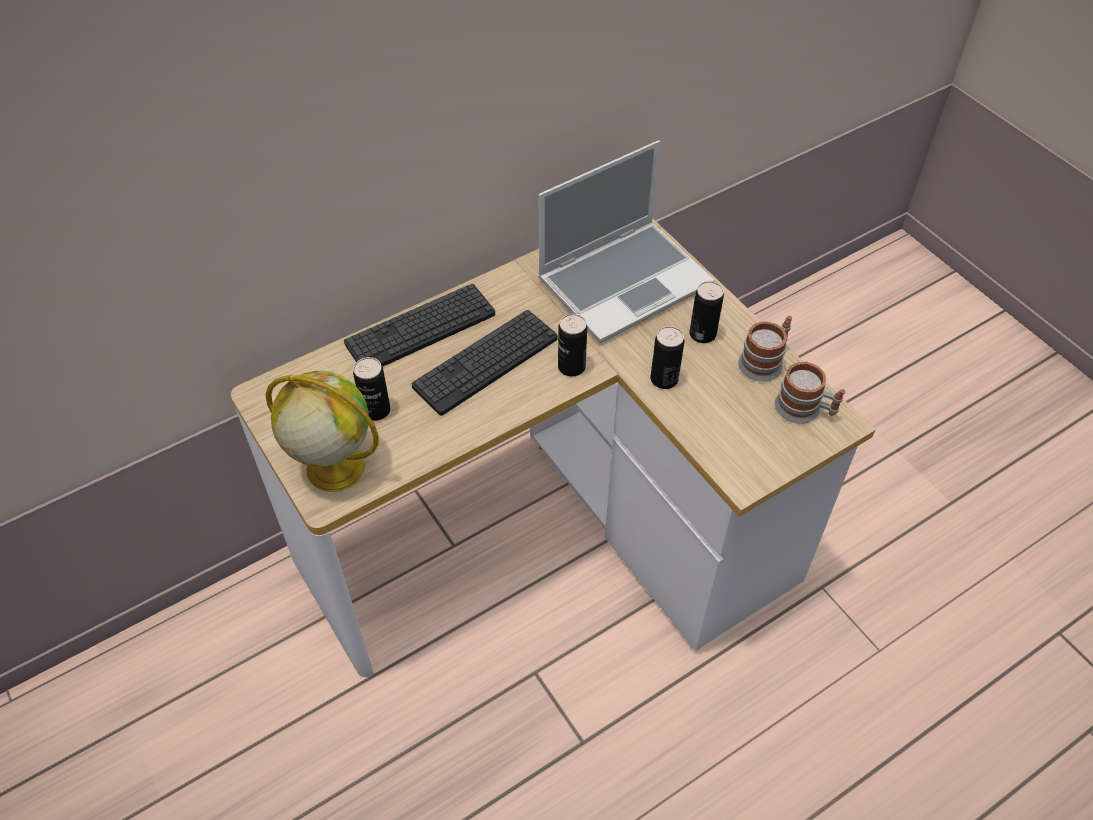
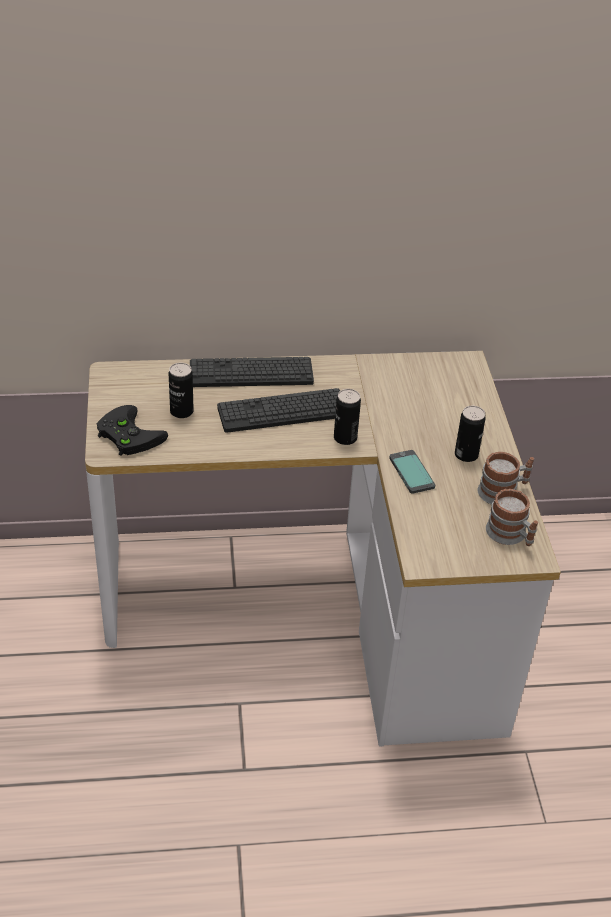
camera: 25 degrees right, 10 degrees down
(333, 467) = (127, 434): globe -> black game controller
(625, 281) = (431, 398): laptop -> none
(664, 379) = (411, 472): can -> phone

